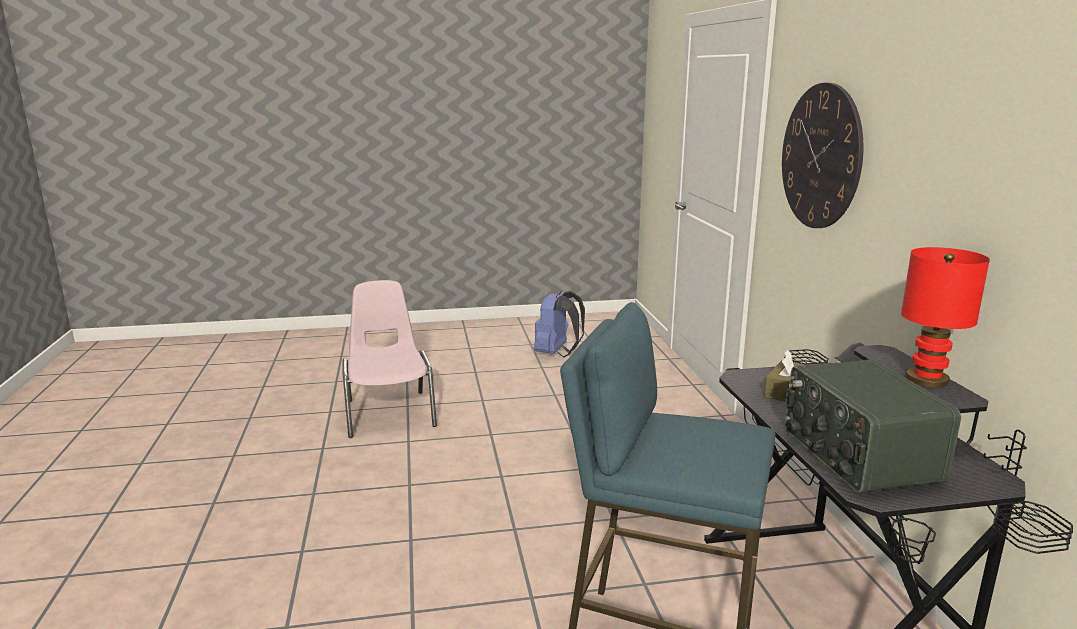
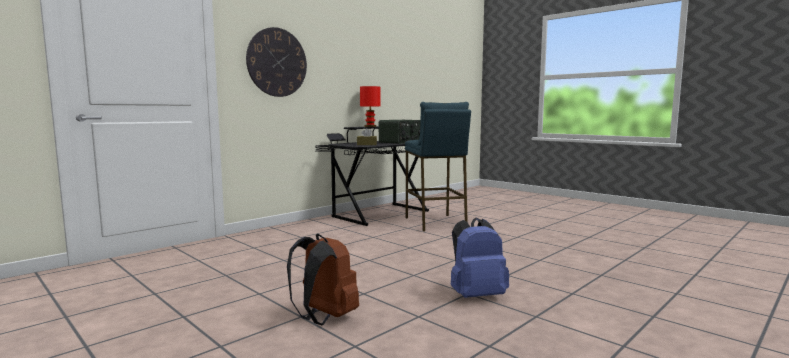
camera: 125 degrees left, 10 degrees down
(389, 412) = (324, 318): pink chair -> brown backpack
(556, 353) = (105, 297): blue backpack -> blue backpack (476, 295)

